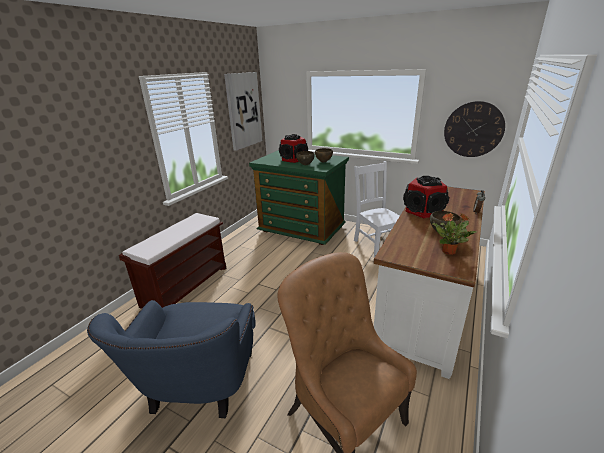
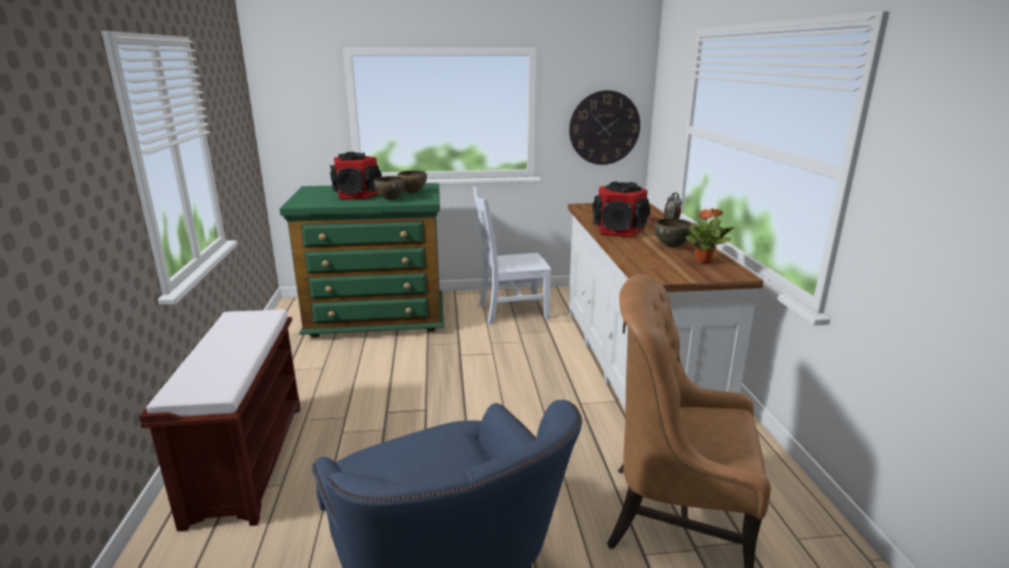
camera: 35 degrees left, 5 degrees down
(243, 110) = (234, 116): picture -> none
(376, 244) = (510, 311): white chair -> white chair turned 45 degrees counterclockwise

